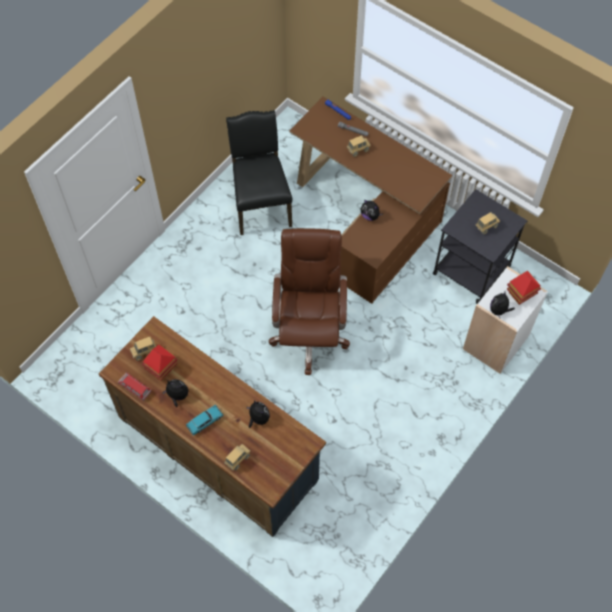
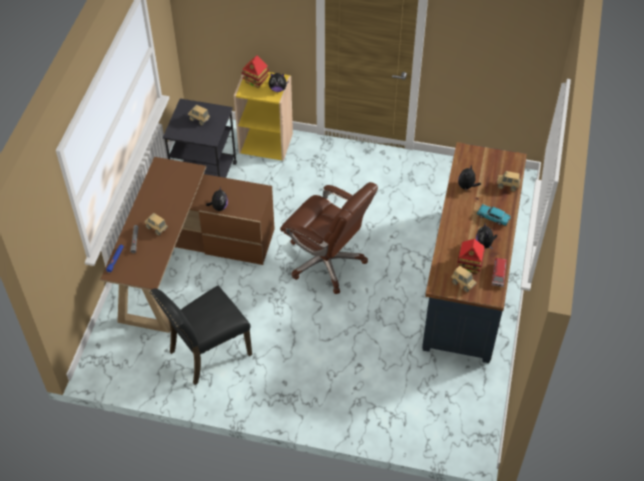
camera: 115 degrees left, 10 degrees down
(309, 333) = (326, 262): brown office chair -> brown office chair turned 120 degrees counterclockwise
(496, 343) = (266, 142): white bookcase -> yellow bookcase

